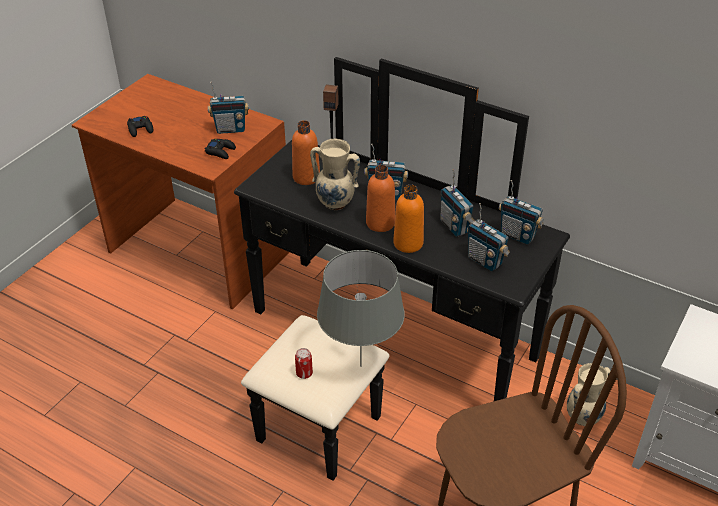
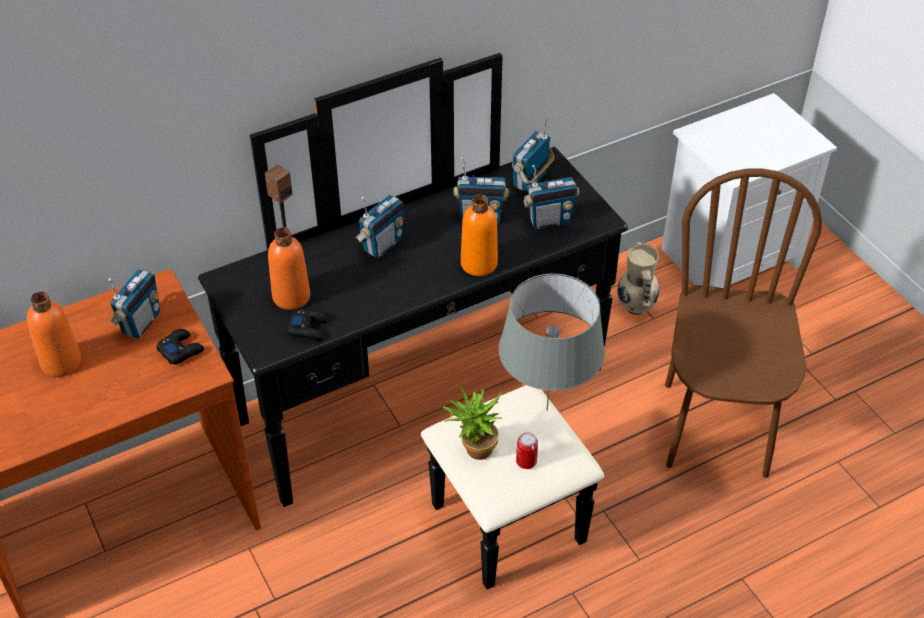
camera: 60 degrees left, 5 degrees up
(140, 129) = (47, 414): black game controller -> black game controller (308, 328)
(294, 342) = (474, 451): none -> potted plant
(336, 204) = (364, 292): beige vase -> none
(380, 223) = (428, 270): orange bottle -> orange bottle (61, 362)
(517, 235) = (530, 180): radio -> radio turned 150 degrees clockwise

